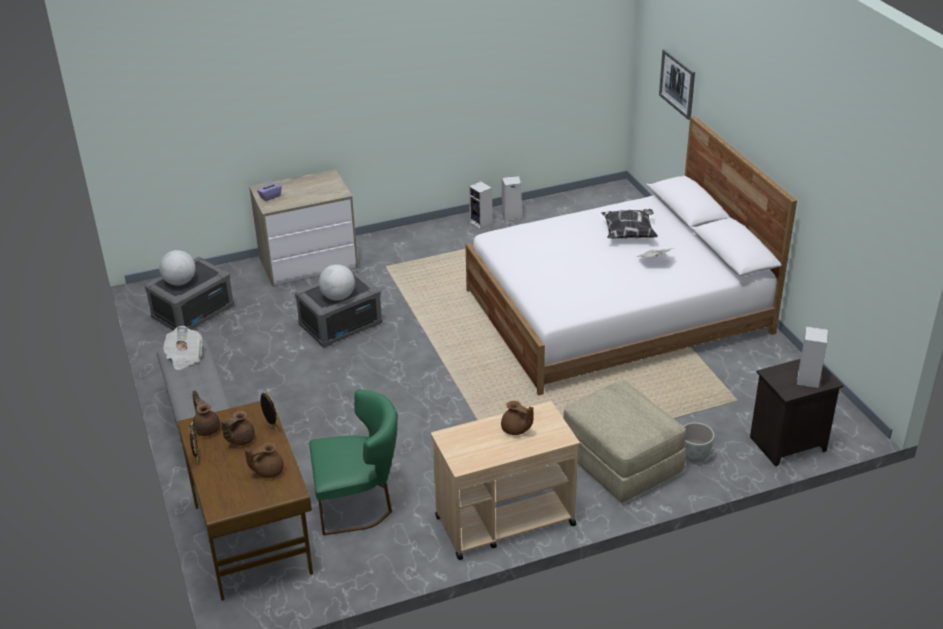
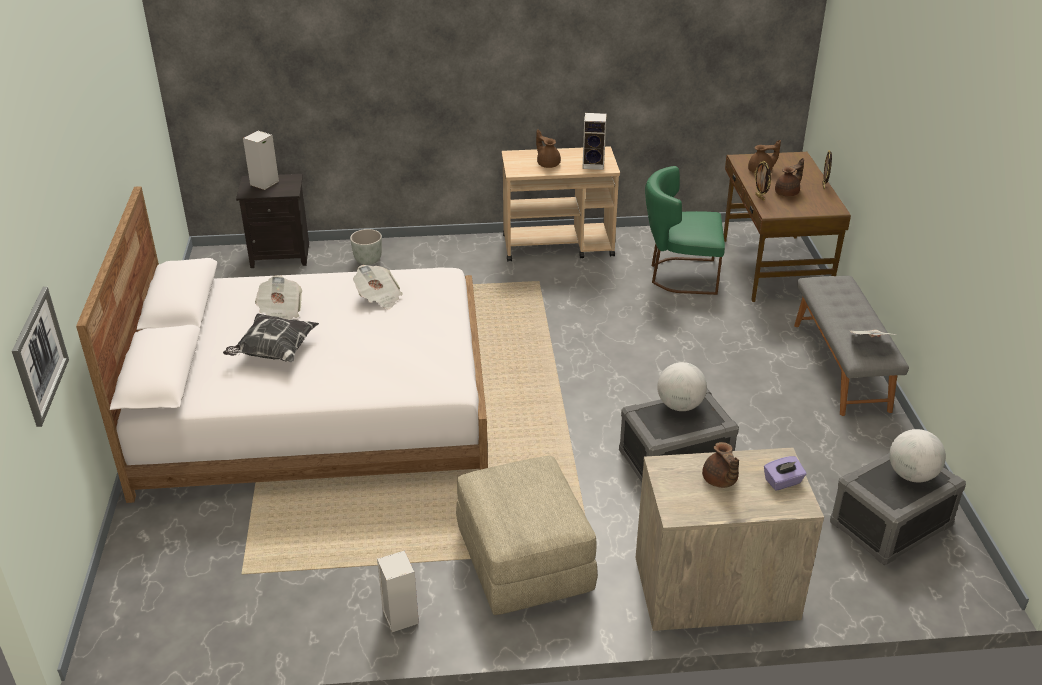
camera: 165 degrees left, 0 degrees up
(207, 428) = (820, 205): brown teapot -> brown teapot (720, 481)
(510, 216) = (342, 620): speaker -> speaker (594, 164)
(590, 284) = (379, 297): none -> newspaper
(620, 462) = (435, 267): beige ottoman -> beige ottoman (525, 561)

